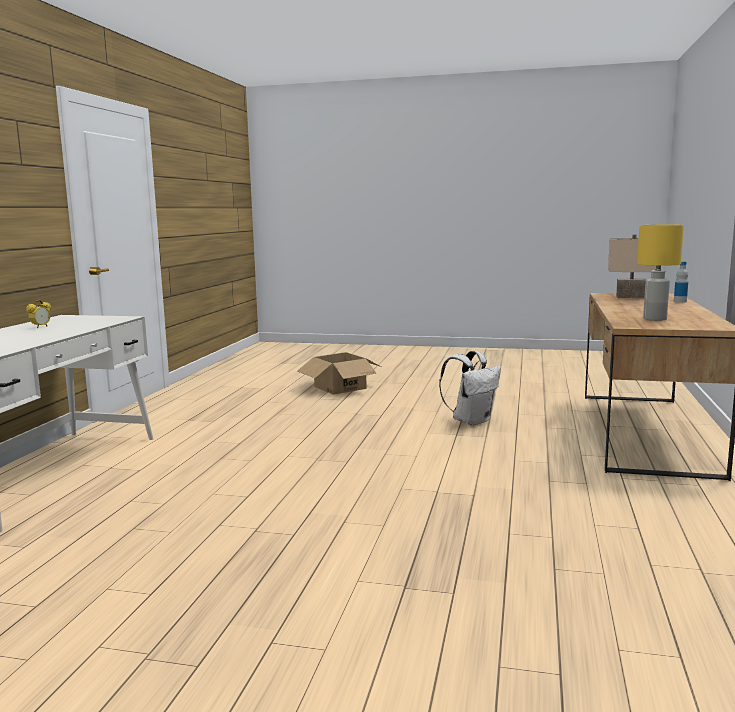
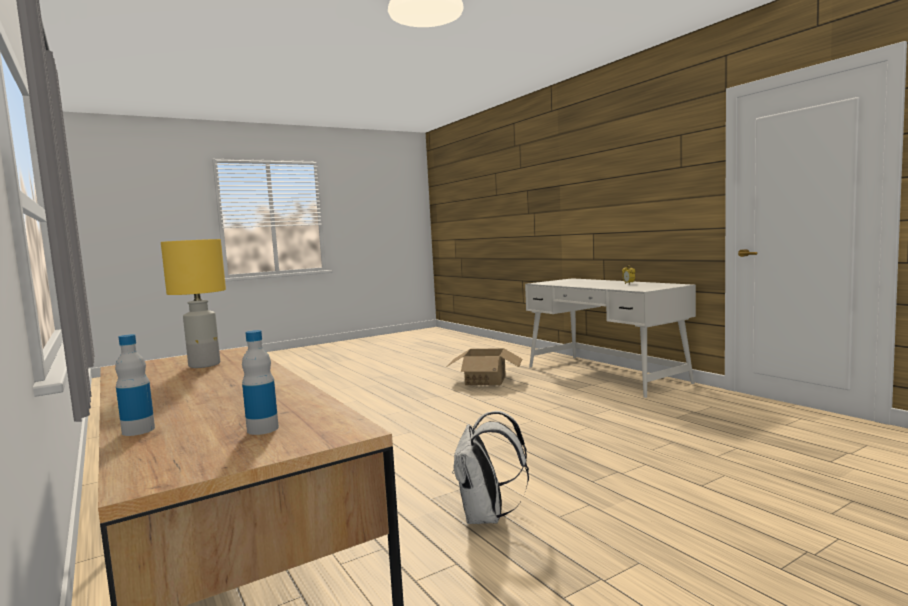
camera: 135 degrees right, 5 degrees down
(340, 387) = (789, 505): cardboard box -> cardboard box (485, 380)
(631, 297) = (262, 429): beige table lamp -> bottle

